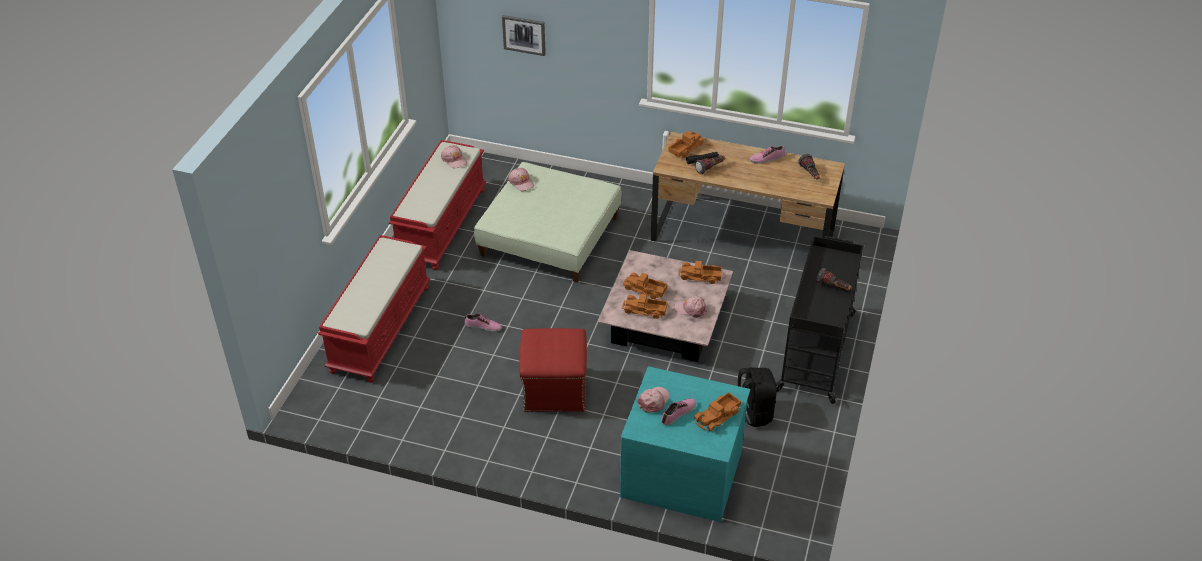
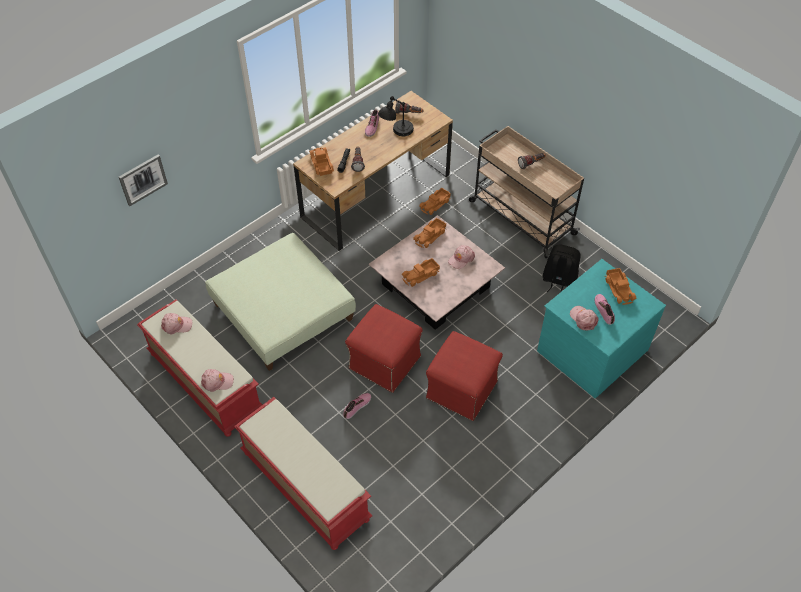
camera: 60 degrees left, 10 degrees up
(521, 182) = (236, 293): pink cap -> pink cap (217, 381)
(545, 323) = (384, 362): none -> red ottoman
(645, 310) = (444, 286): toy truck -> toy truck (435, 204)
(773, 177) = (396, 134): none -> black table lamp
(816, 350) = (520, 217): black cart -> beige cart

